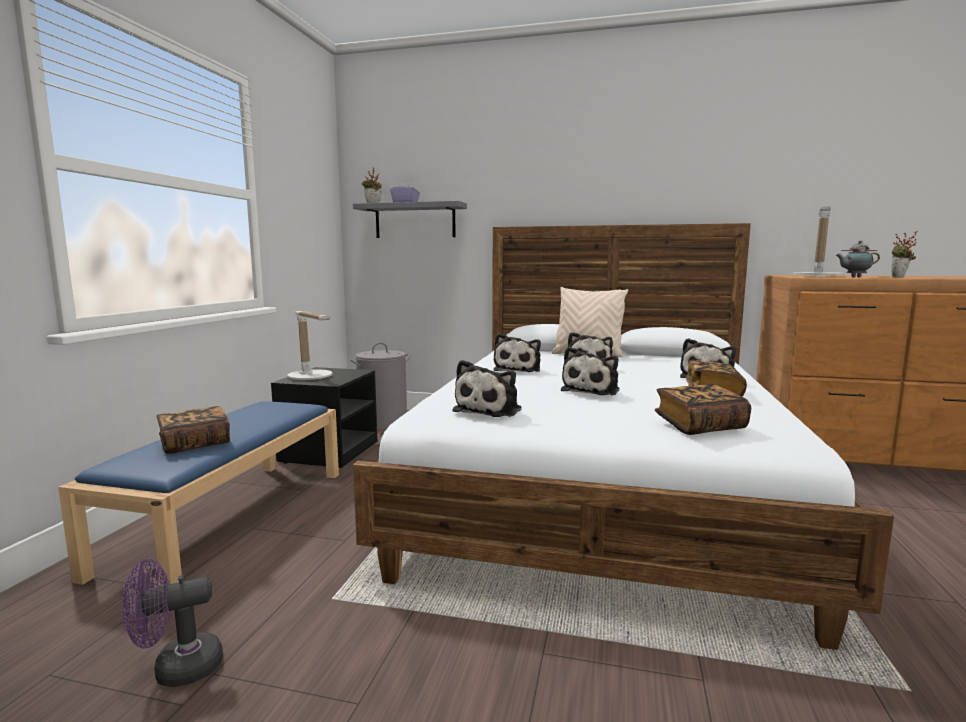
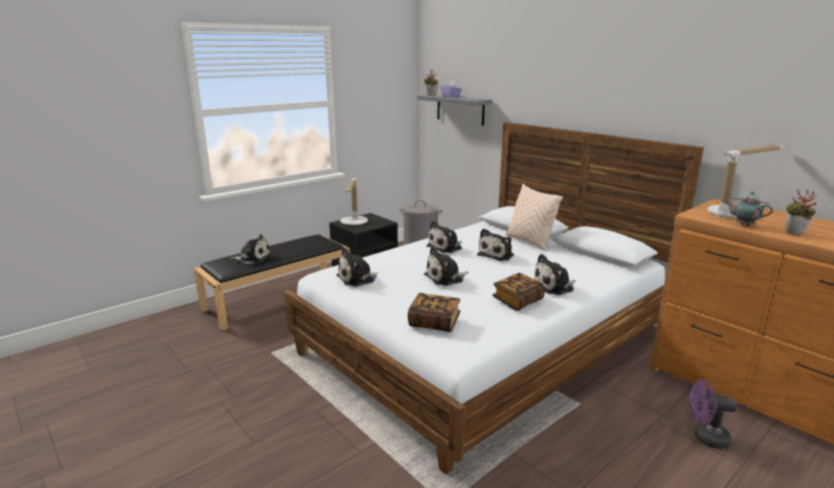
camera: 35 degrees right, 10 degrees up
(177, 669) = (198, 358): purple fan -> purple fan (705, 437)
(195, 444) = (252, 258): book -> plush toy
(232, 517) = (279, 297): blue bench -> black bench

